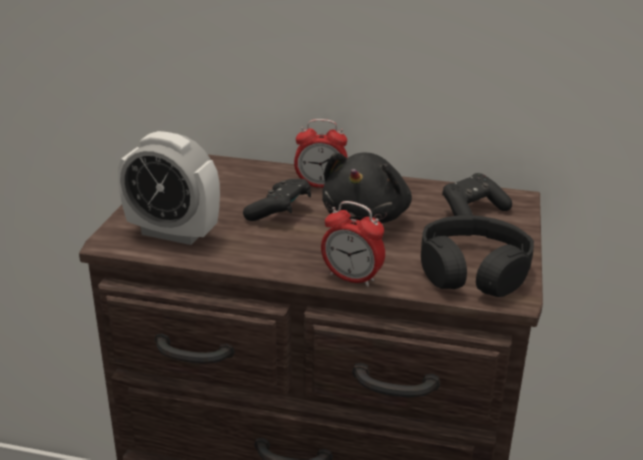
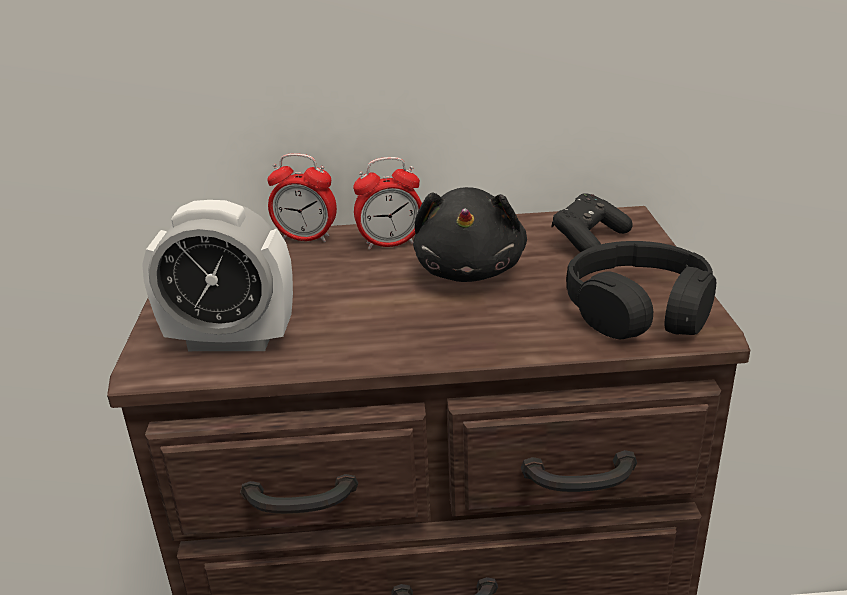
camera: 15 degrees left, 0 degrees up
(279, 212) = (358, 285): black game controller -> none
(352, 278) = (501, 350): alarm clock -> alarm clock (306, 238)

